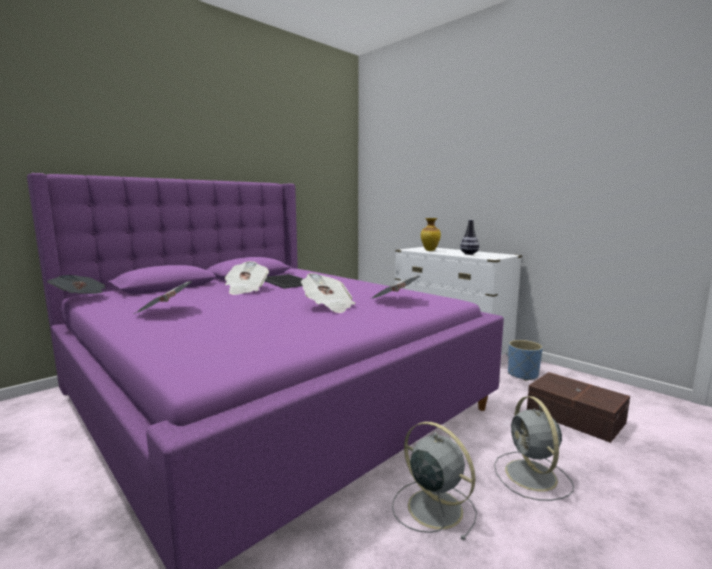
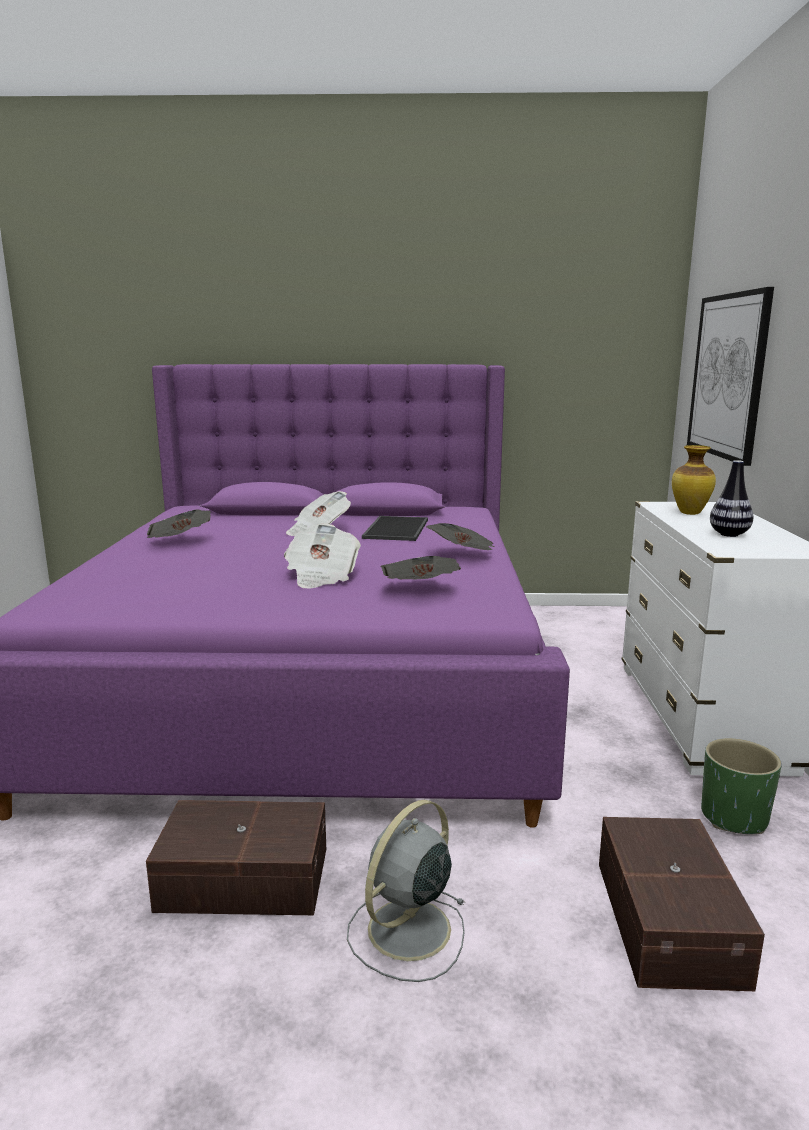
camera: 45 degrees right, 5 degrees up
(82, 298) = (174, 510): newspaper -> newspaper (463, 556)
(407, 188) = (728, 376): none -> picture
(432, 507) = (243, 877): grey fan -> brown storage box
(523, 375) = (734, 818): blue planter -> green planter

